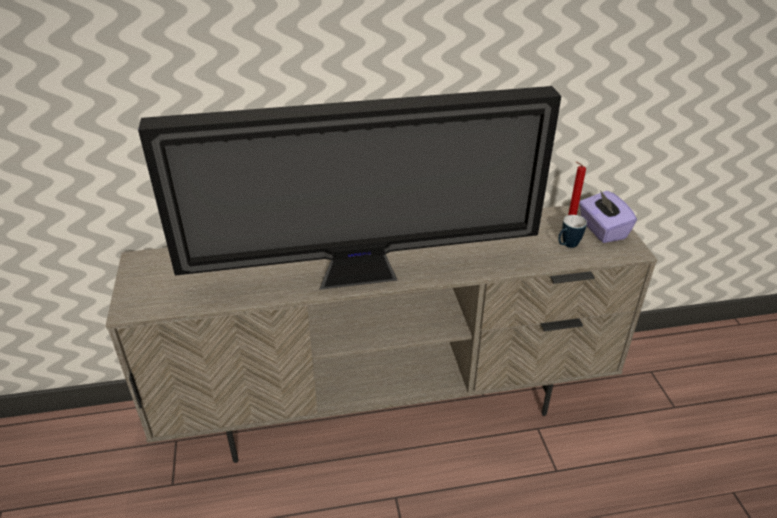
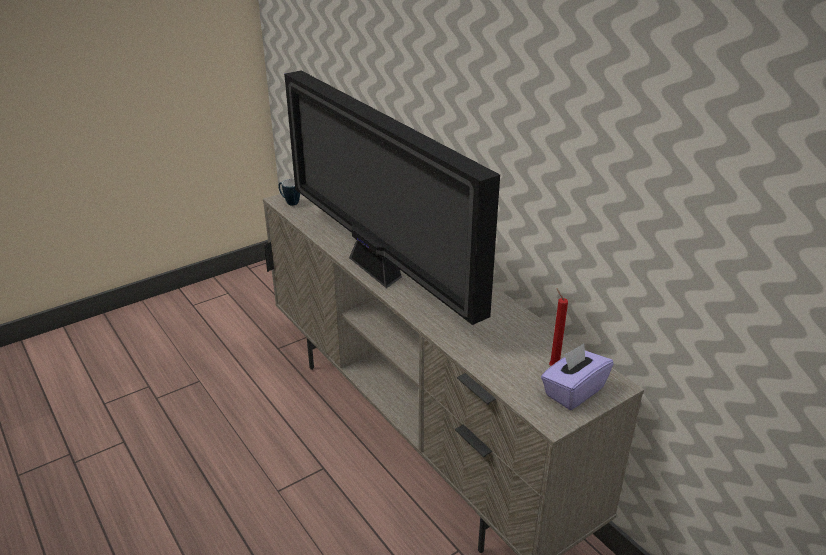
camera: 65 degrees right, 5 degrees down
(567, 246) = (519, 371): mug -> mug (290, 202)

